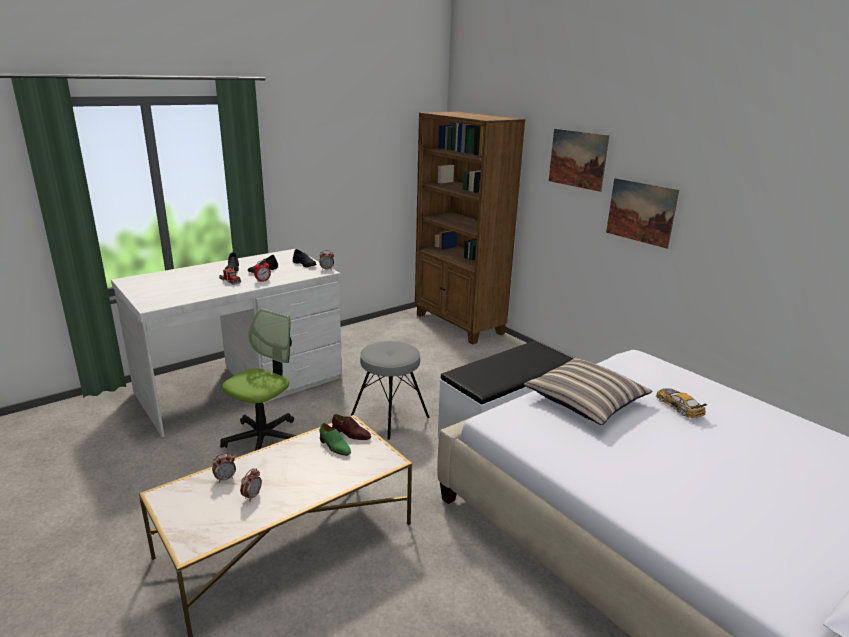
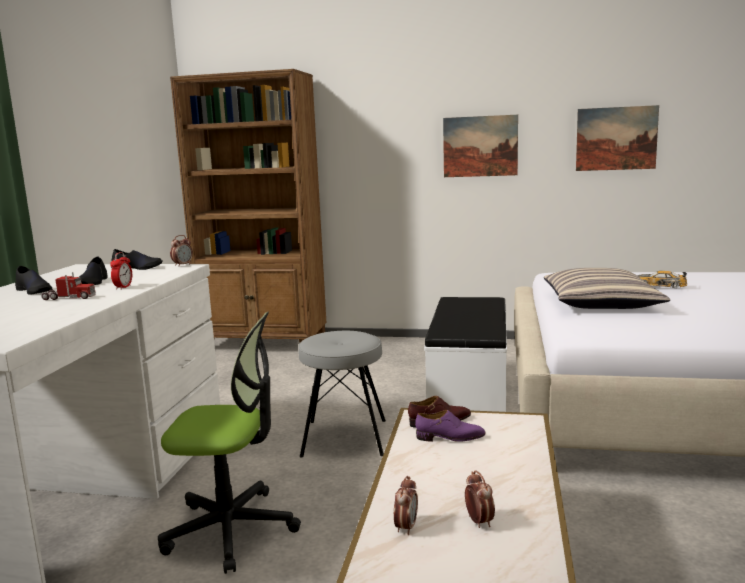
camera: 40 degrees left, 10 degrees down
(264, 439) = (231, 529): office chair -> office chair turned 105 degrees clockwise
(334, 446) = (450, 438): green shoe -> purple shoe
(577, 159) = (392, 107): picture -> picture (616, 138)

